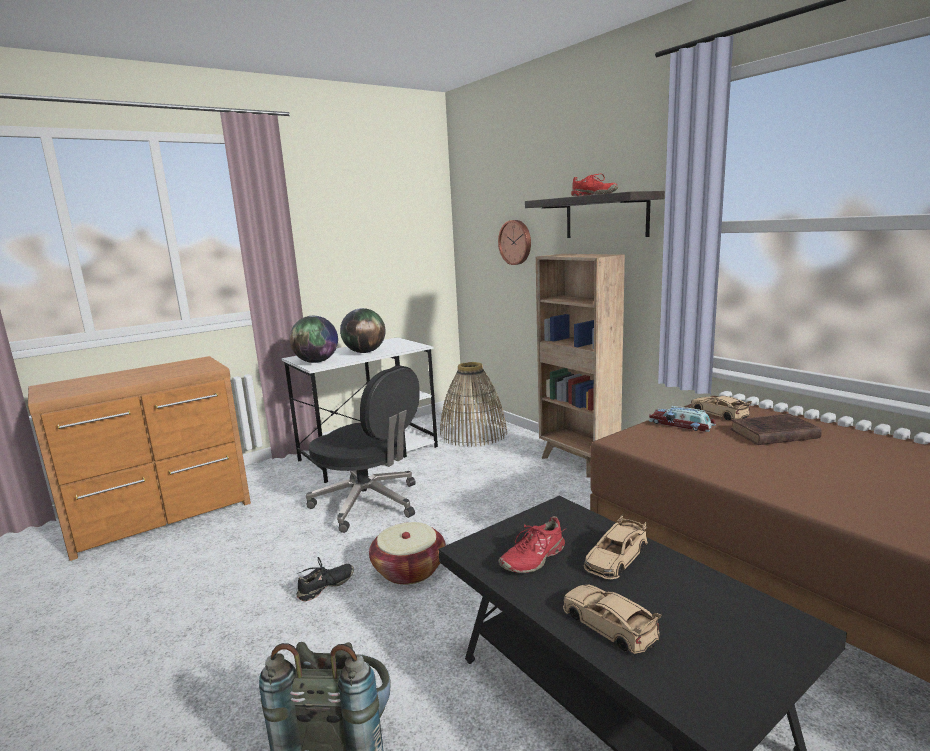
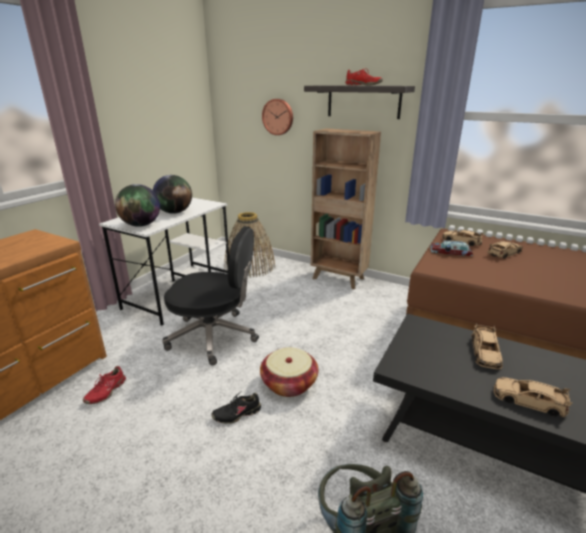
camera: 25 degrees left, 10 degrees up
(326, 587) = (237, 413): black shoe -> black shoe turned 135 degrees counterclockwise
(532, 558) = (440, 364): red shoe -> red shoe (106, 391)
(772, 434) = (504, 253): brown book -> beige toy car

